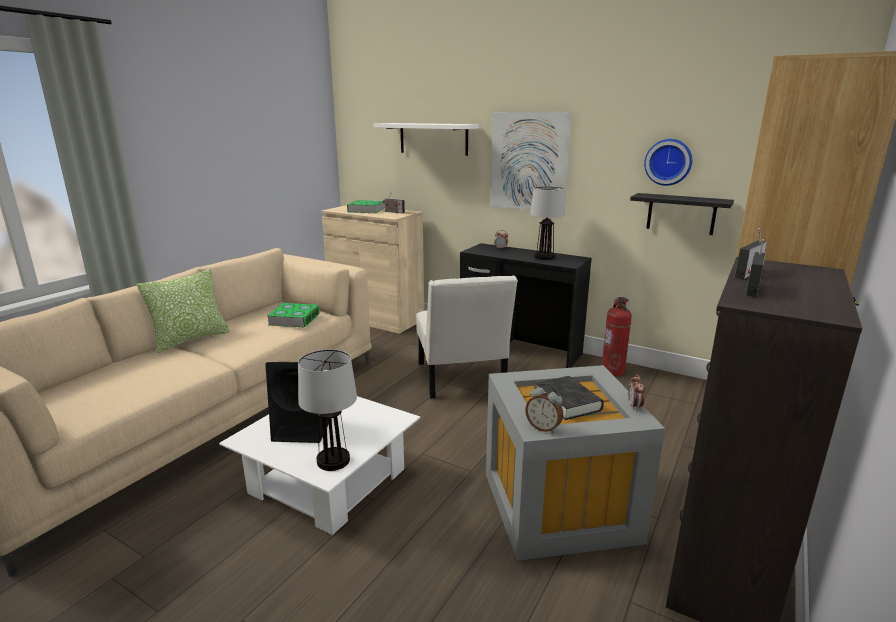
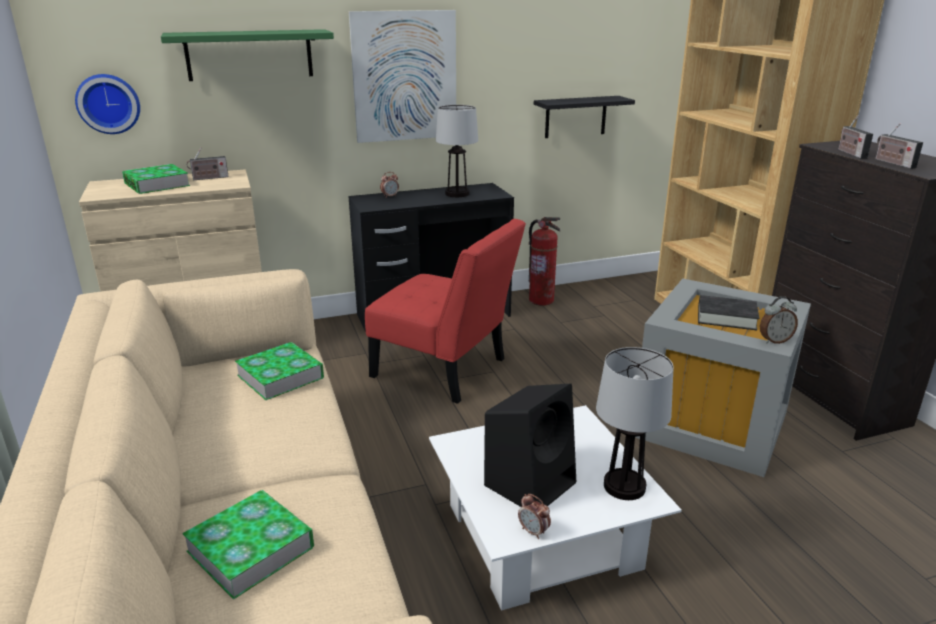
camera: 50 degrees left, 5 degrees up
(141, 367) = (250, 549): none -> book
(191, 339) = (199, 477): pillow -> none
(433, 139) = (249, 55): white shelf -> green shelf
(461, 380) = (445, 371): white chair -> red chair
(634, 406) = (768, 298): alarm clock -> alarm clock (533, 532)
(668, 162) = (561, 63): wall clock -> wall clock (108, 103)

